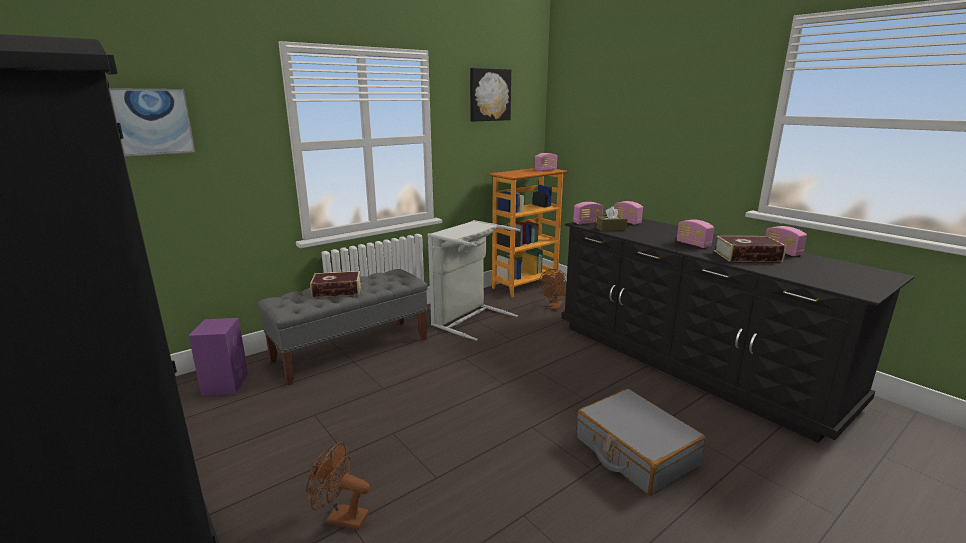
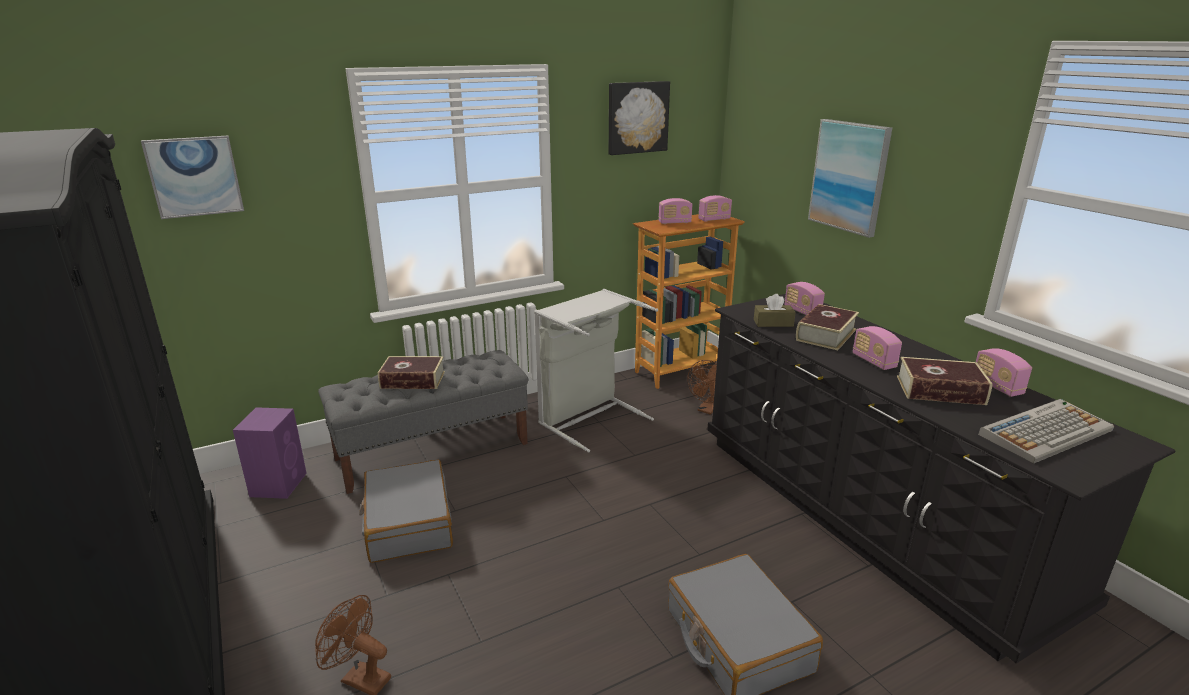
camera: 10 degrees right, 5 degrees up
(347, 401) = (408, 523): none -> grey suitcase
(587, 223) = (746, 309): radio -> radio (674, 223)
(648, 127) = (849, 176): none -> picture
(651, 233) = (826, 335): none -> book
(829, 272) = (1045, 432): none -> keyboard

